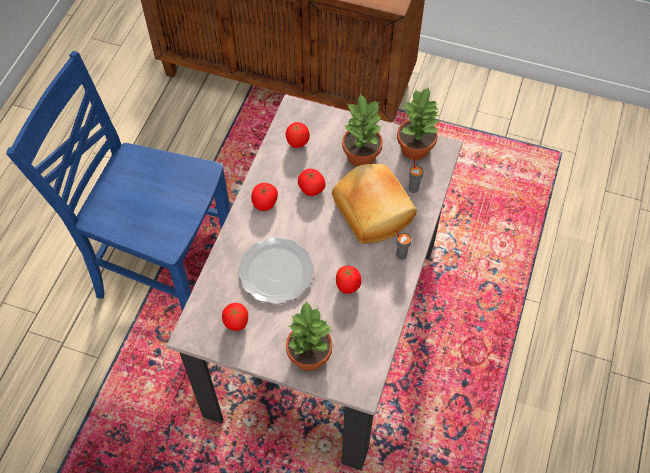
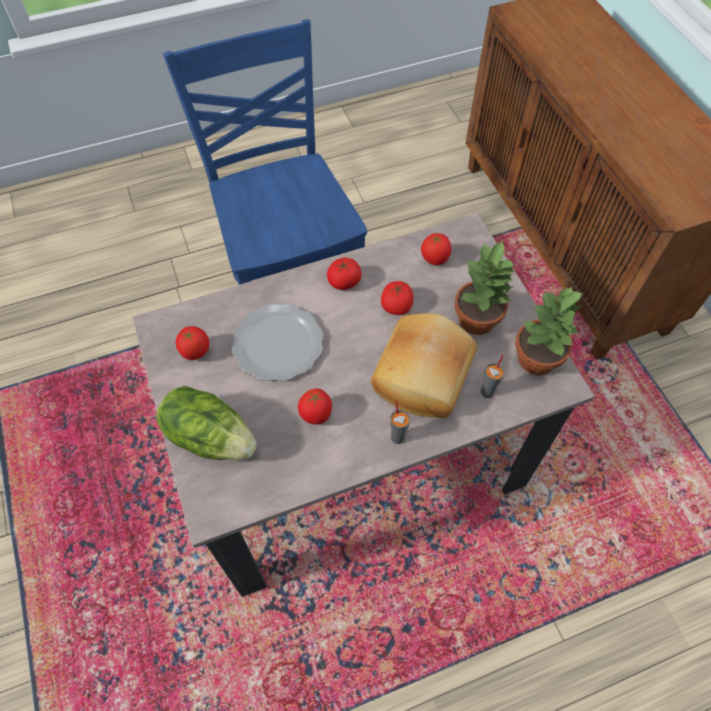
camera: 50 degrees right, 0 degrees up
(309, 355) = (211, 436): potted plant -> lettuce

